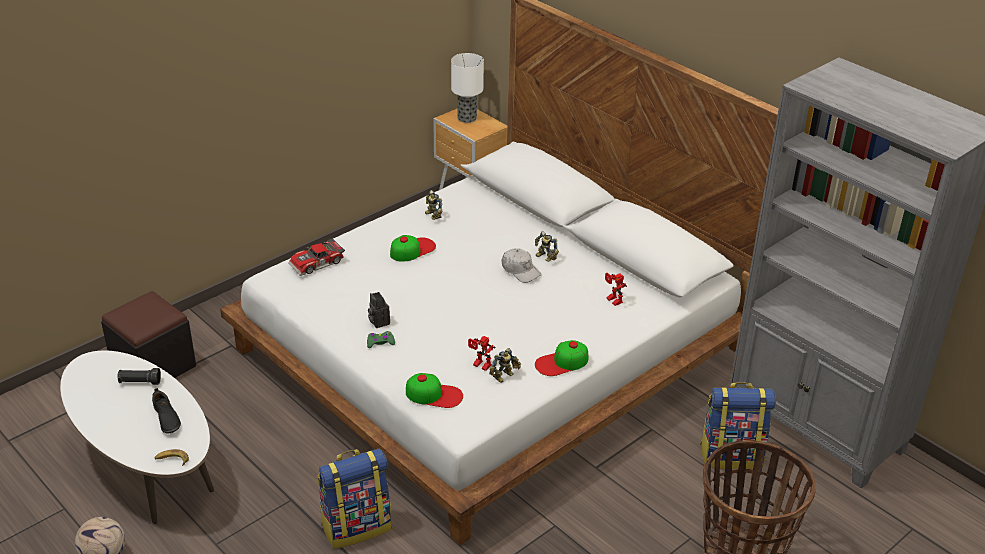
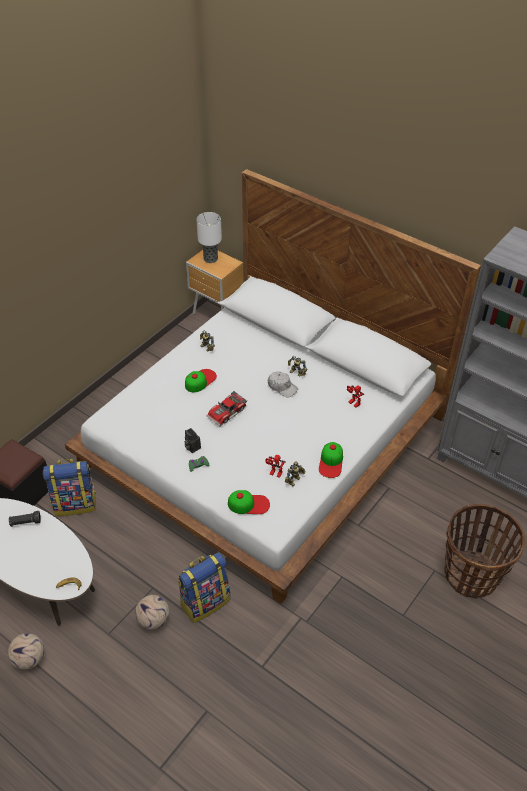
camera: 10 degrees left, 10 degrees up
(166, 418) = (54, 551): black shoe -> none
(281, 537) = (153, 619): none -> football
(317, 263) = (134, 403): toy car -> toy car (227, 413)
(561, 362) = (331, 462): cap -> cap turned 45 degrees counterclockwise
(731, 455) = (447, 500): backpack -> backpack (75, 503)

